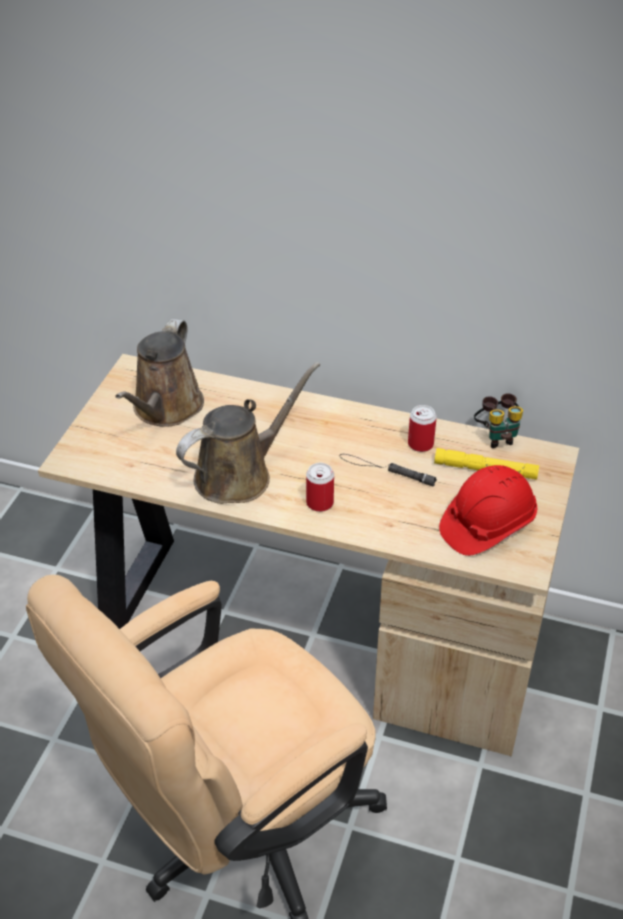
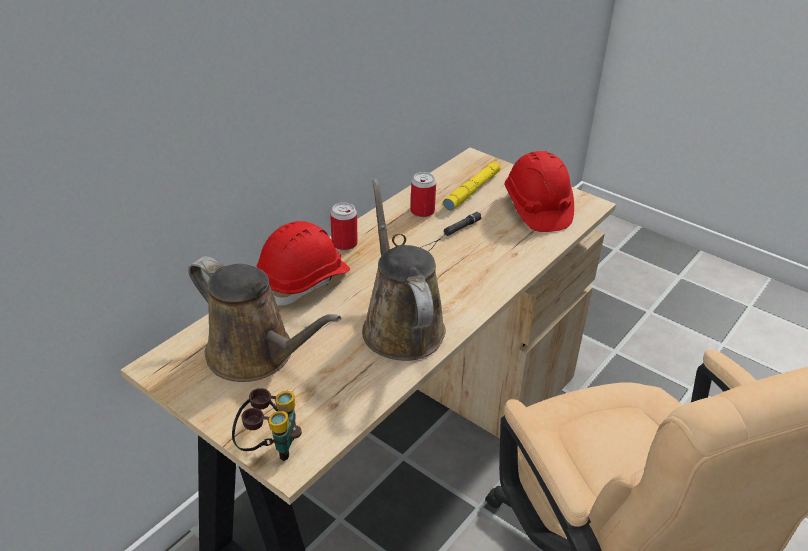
camera: 70 degrees left, 5 degrees down
(267, 404) = (304, 281): none -> red hard hat
(319, 503) = (468, 284): can -> can (344, 244)
(497, 436) = (436, 175): binoculars -> binoculars (269, 446)

